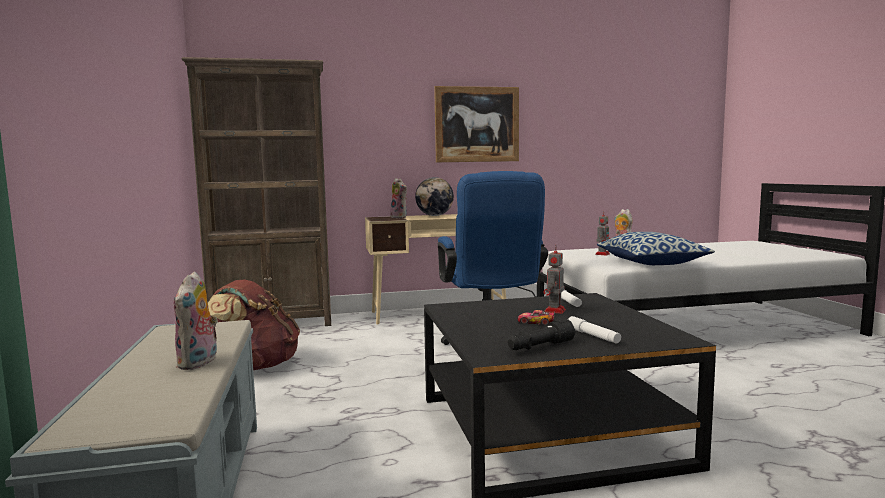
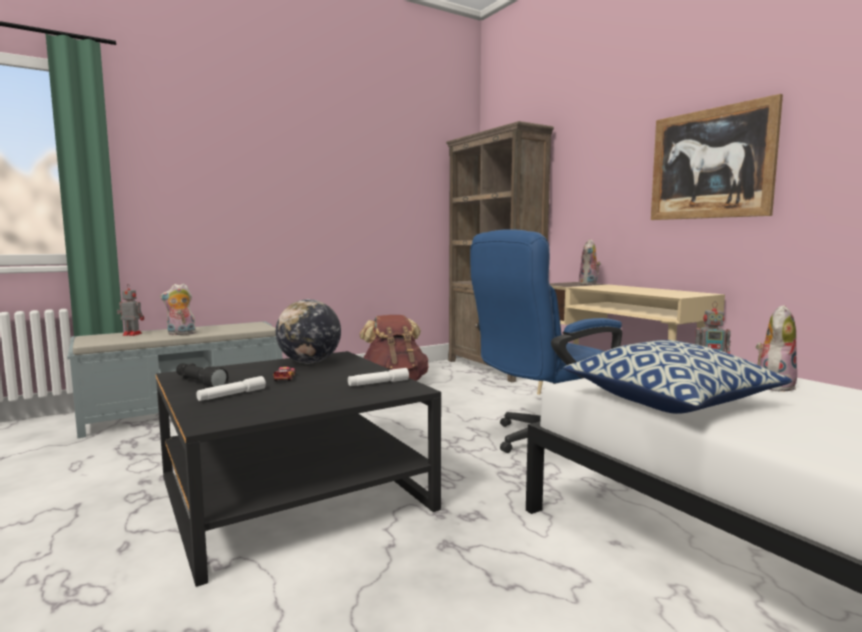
camera: 70 degrees right, 0 degrees up
(435, 215) = (628, 287): globe -> globe (309, 362)
(554, 311) = (331, 381): toy robot -> toy robot (131, 334)

